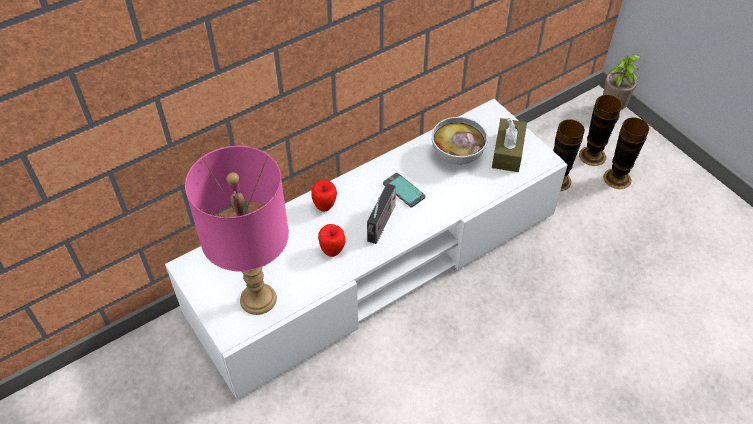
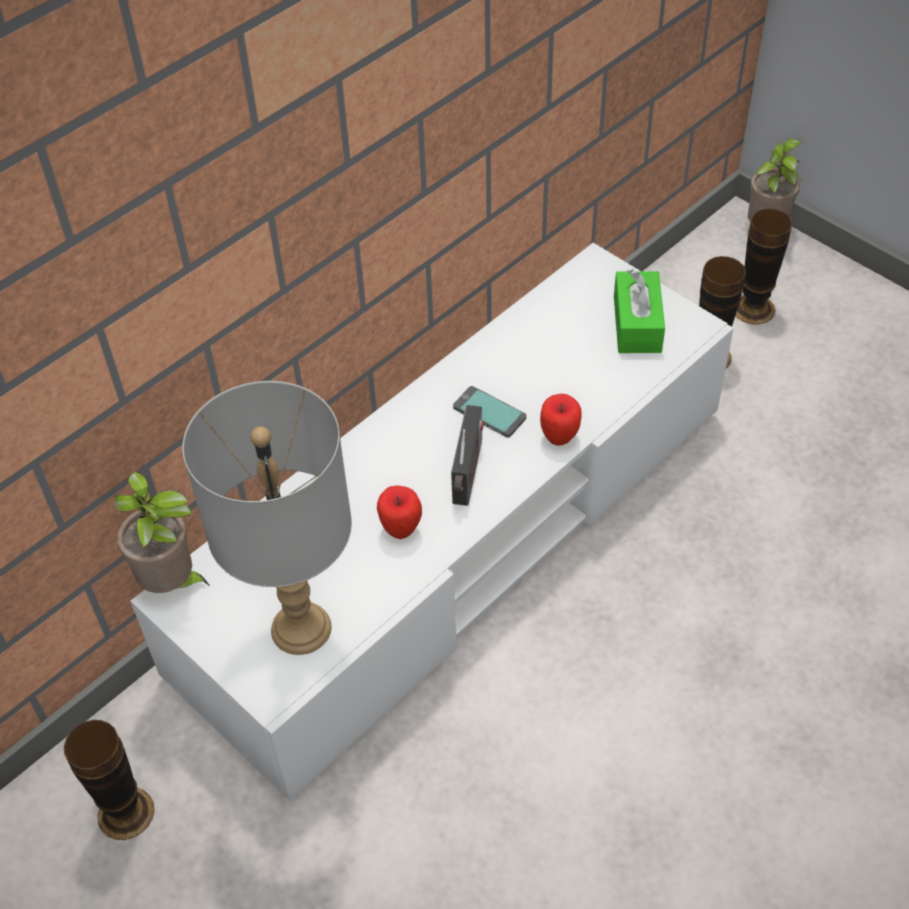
camera: 10 degrees left, 0 degrees up
(191, 258) = (172, 584): none -> potted plant
(259, 299) = (302, 628): pink table lamp -> grey table lamp
(325, 206) = (370, 460): apple -> apple (559, 437)
(457, 155) = (559, 343): bowl -> none
(508, 152) = (637, 324): brown tissue box -> green tissue box
(617, 178) = (799, 338): vase -> vase (125, 813)

